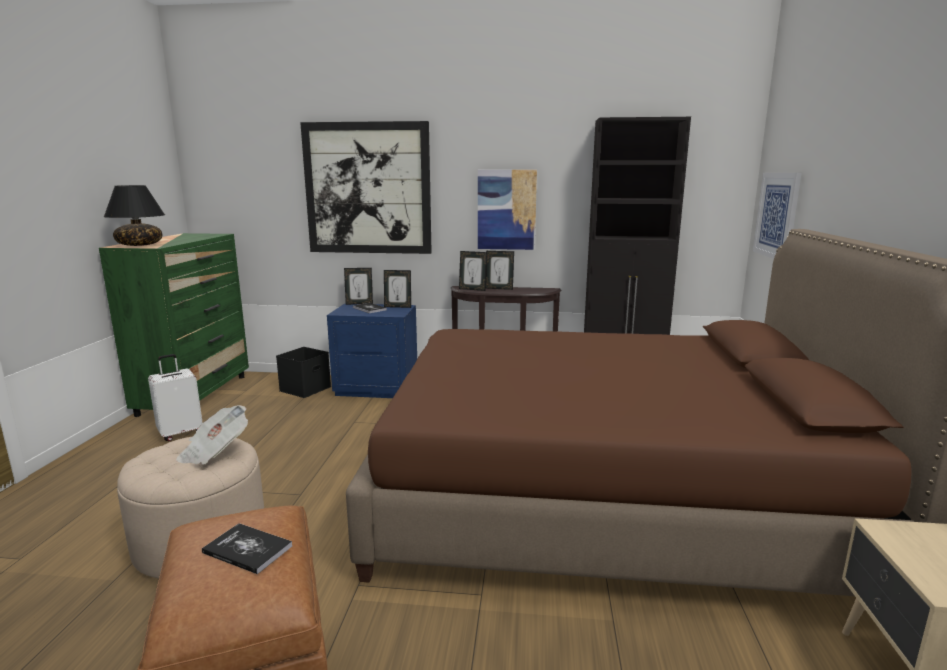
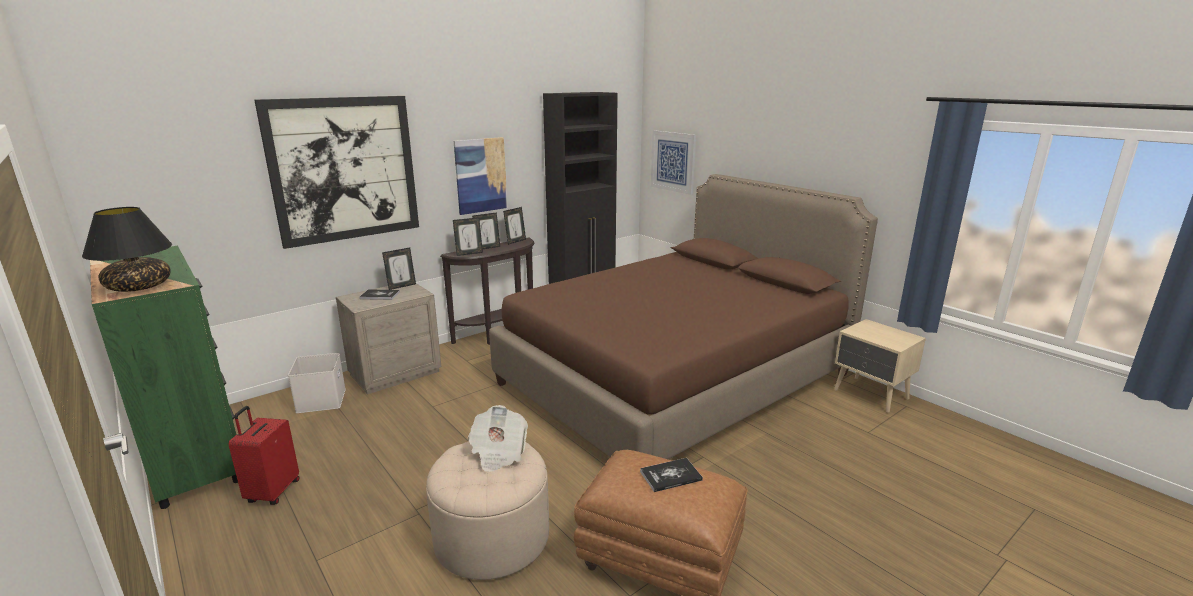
camera: 45 degrees left, 5 degrees up
(181, 433) = (272, 492): white suitcase -> red suitcase
(305, 389) = (322, 400): black storage box -> white storage box
(359, 303) = (354, 293): picture frame -> picture frame (515, 241)
(377, 388) = (395, 373): blue nightstand -> beige nightstand

